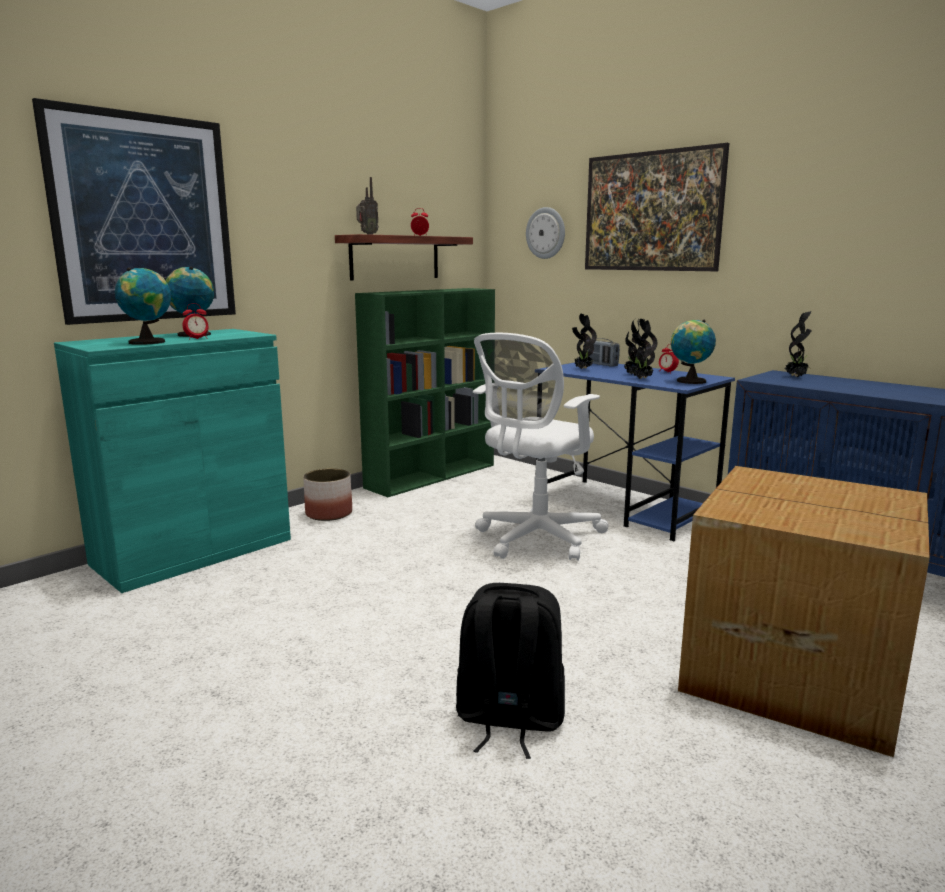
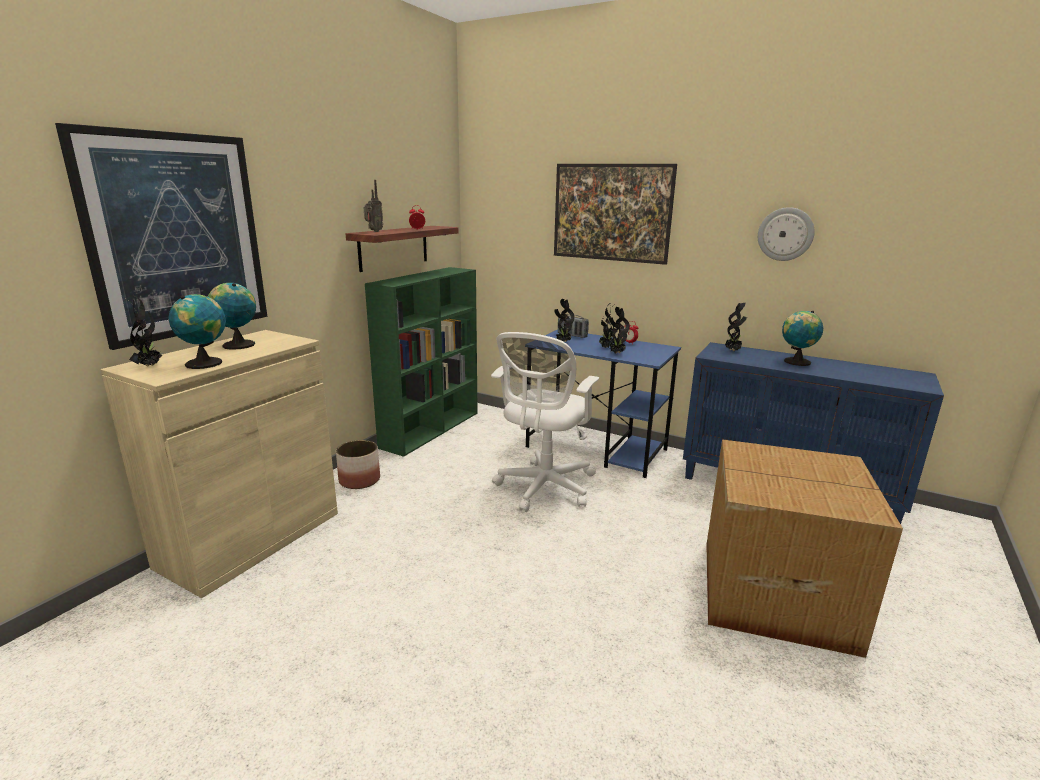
camera: 15 degrees left, 5 degrees up
(98, 342) = (150, 366): none -> potted plant
(193, 551) = (251, 539): turquoise cabinet -> beige cabinet
(197, 339) = (249, 353): alarm clock -> none
(508, 719) = (600, 677): black backpack -> none
(546, 233) = (517, 222): wall clock -> wall clock (785, 234)
(689, 381) = (652, 354): globe -> globe (795, 362)

